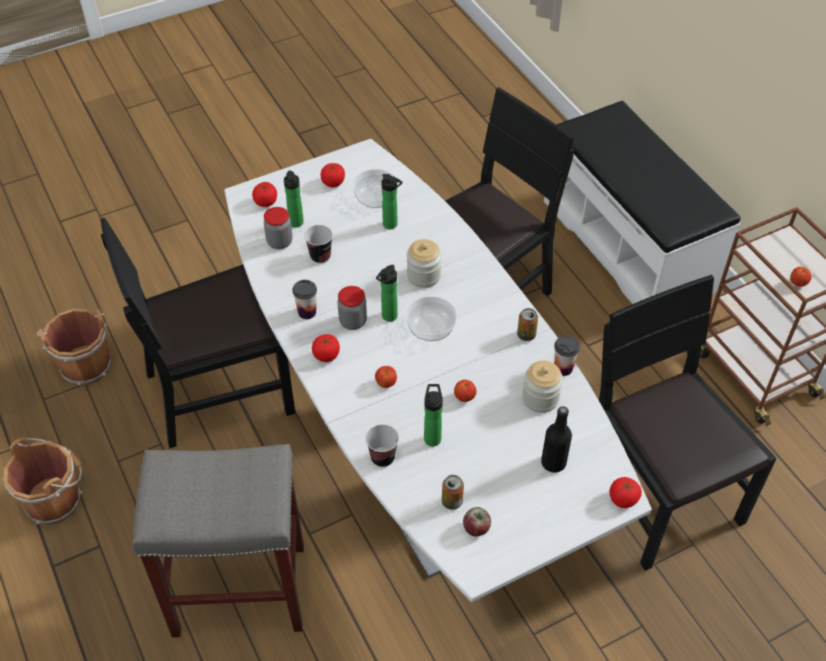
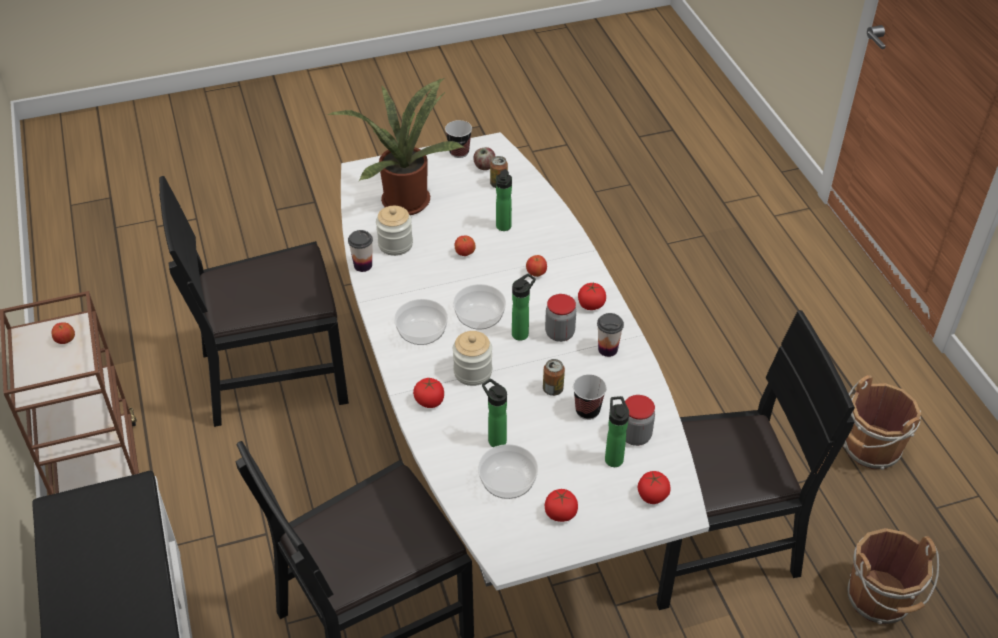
camera: 170 degrees left, 5 degrees down
(237, 590) = (680, 351): grey stool -> none
(382, 458) = (550, 218): cup -> cup (459, 152)
(479, 305) = (422, 332): none -> bowl
(526, 335) = (385, 298): can -> can (553, 389)
(553, 463) = (405, 198): black bottle -> potted plant
(623, 499) = (360, 170): tomato -> tomato (429, 401)
(658, 493) = (274, 374): black chair -> black chair turned 90 degrees clockwise

